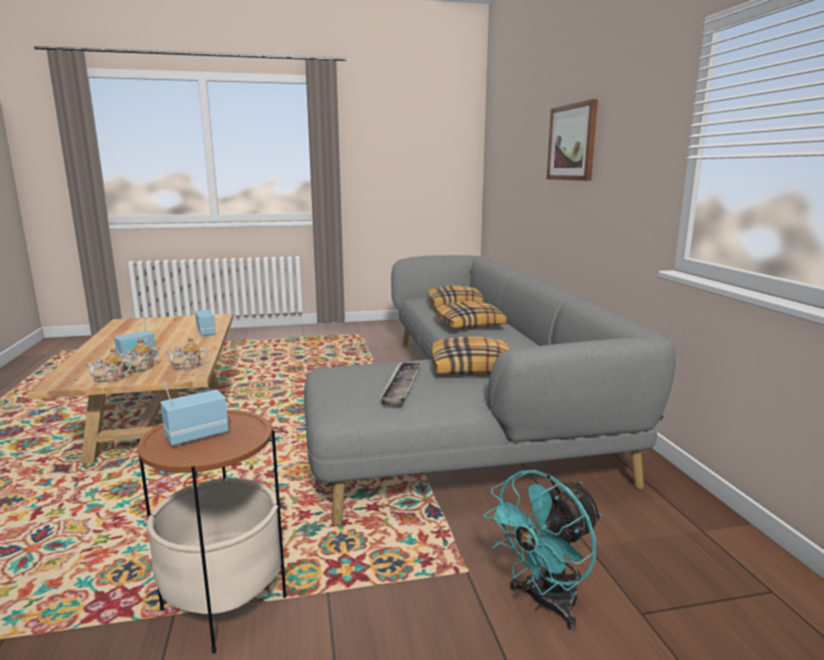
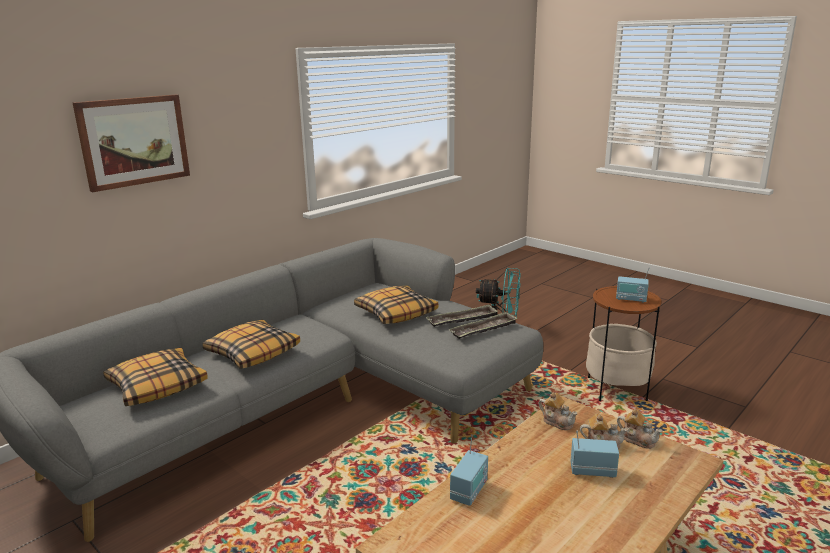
camera: 125 degrees left, 5 degrees up
(362, 389) = (483, 329): none -> tray

